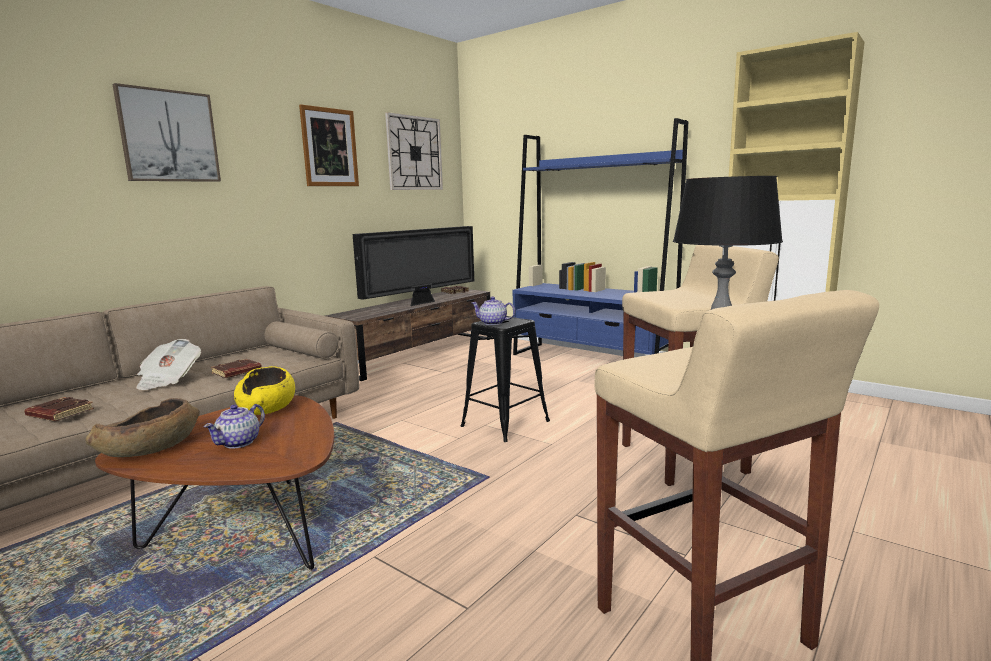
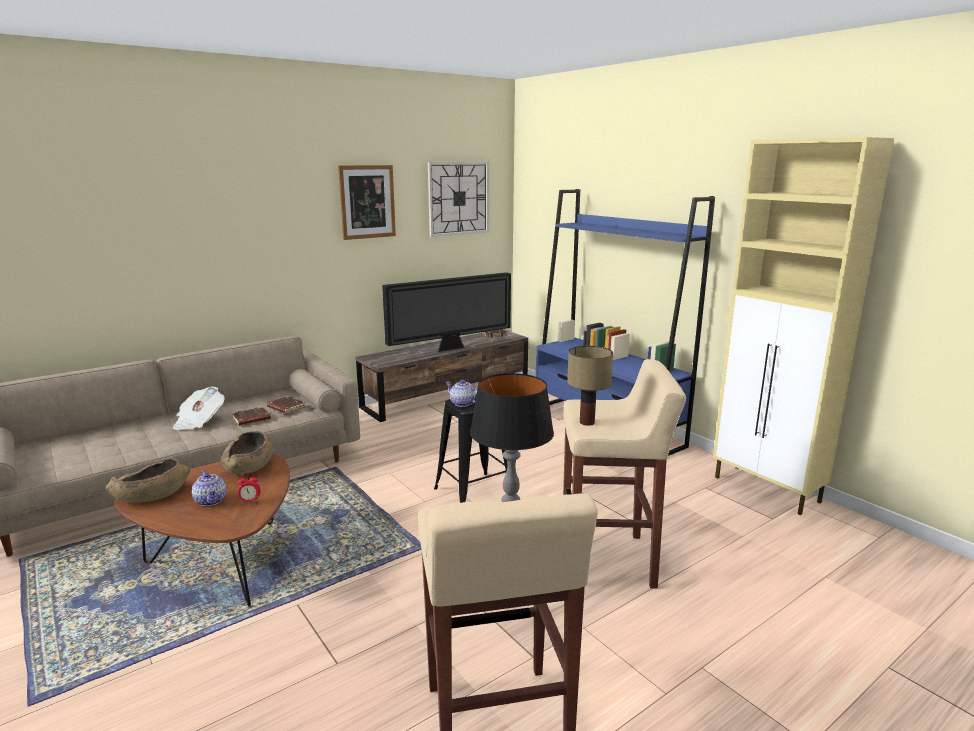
camera: 15 degrees right, 5 degrees up
(59, 414) = (112, 447): brown book -> brown book (285, 408)
(169, 136) = (218, 207): picture -> none
(239, 442) = (211, 500): teapot -> teapot turned 75 degrees counterclockwise
(268, 408) = (249, 467): yellow bowl -> brown bowl
(294, 437) = (250, 502): none -> alarm clock
(672, 301) = (587, 422): none -> table lamp

